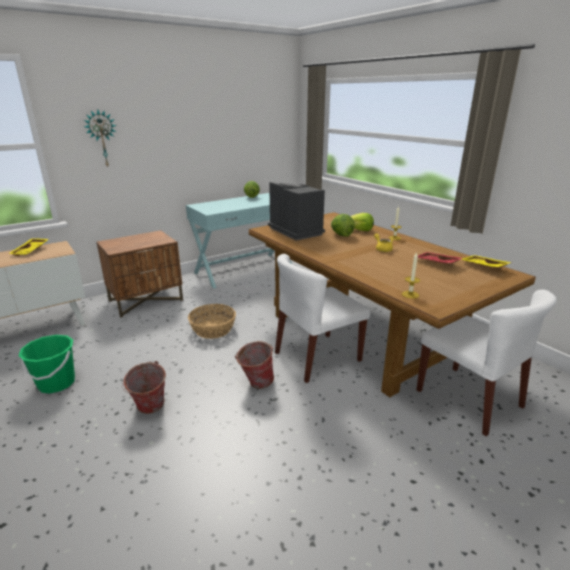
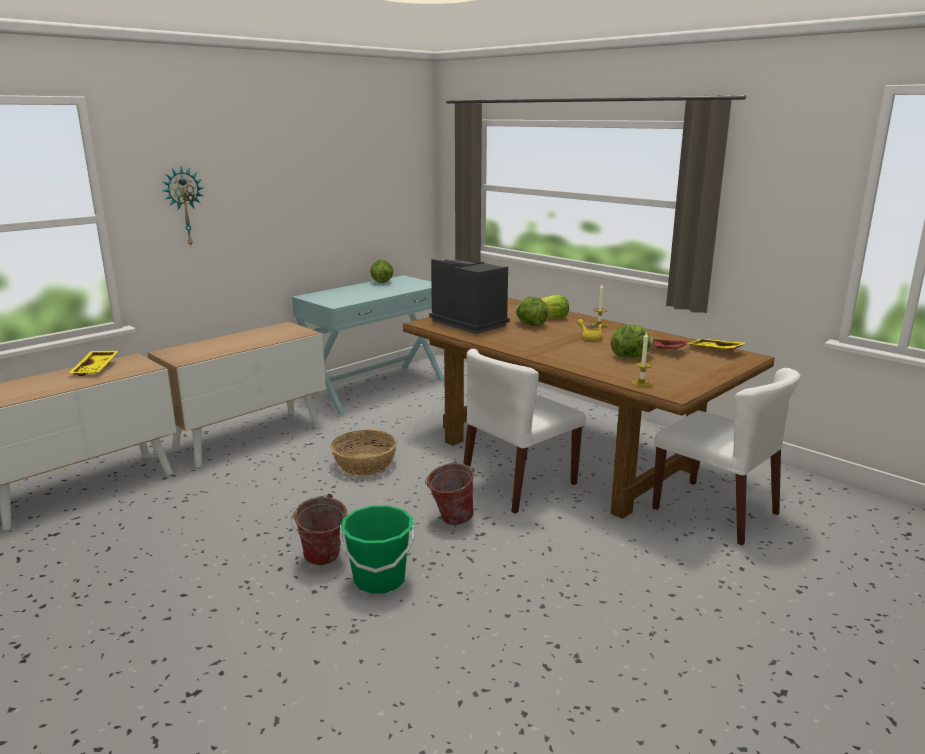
camera: 10 degrees left, 5 degrees down
(56, 383) = (174, 545): green bucket -> green bucket (379, 579)
(146, 300) = (248, 437): brown nightstand -> cabinet
(410, 268) = (631, 357): none -> lettuce

